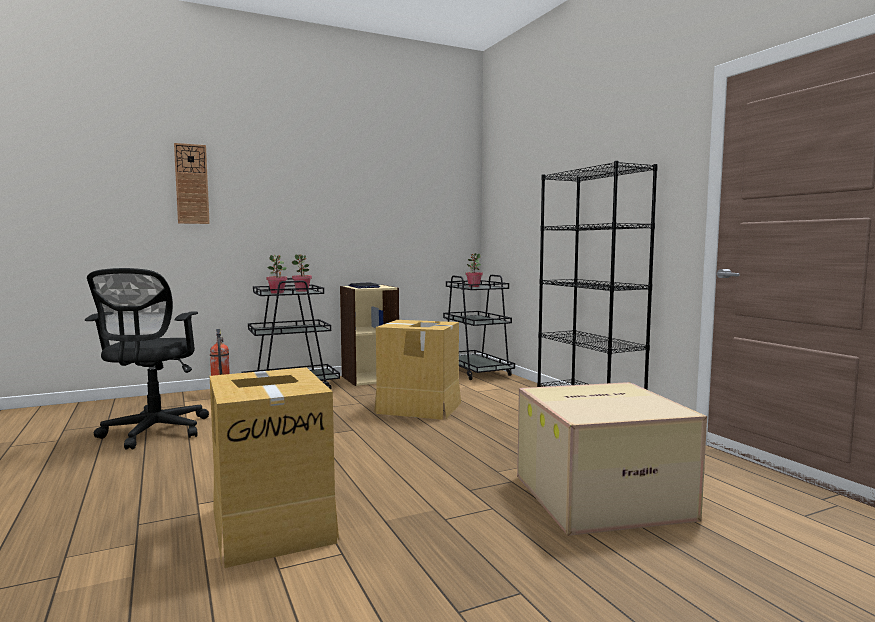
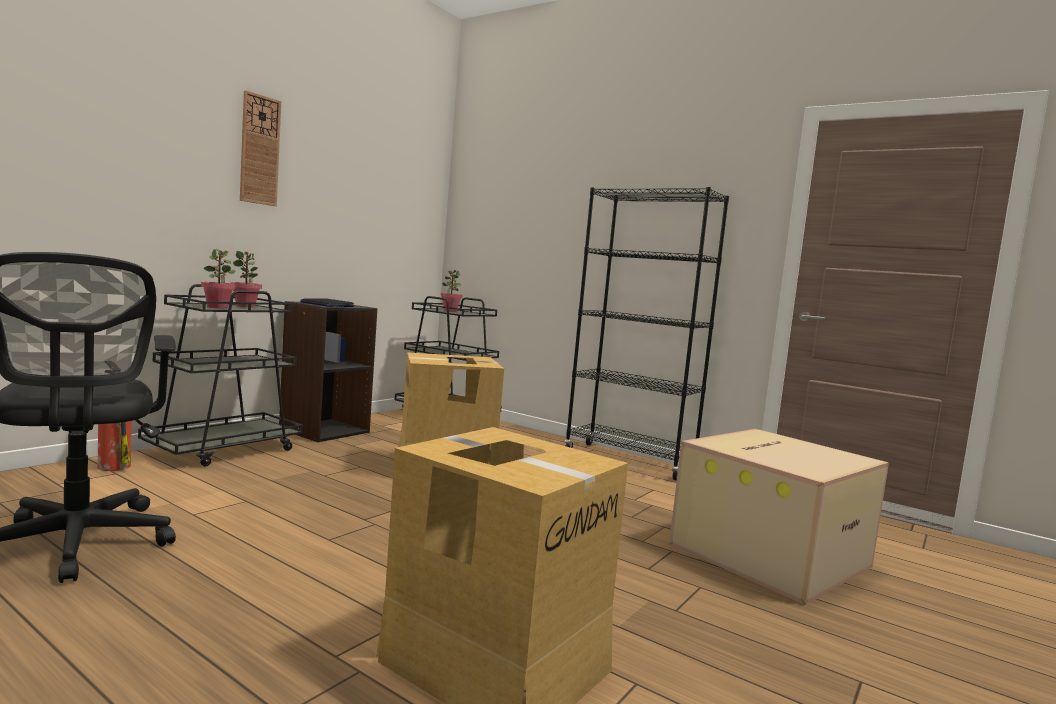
camera: 30 degrees left, 0 degrees up
(192, 184) = (68, 115): wall clock -> wall clock (259, 150)
(370, 378) = (324, 430): beige bookcase -> black bookcase

